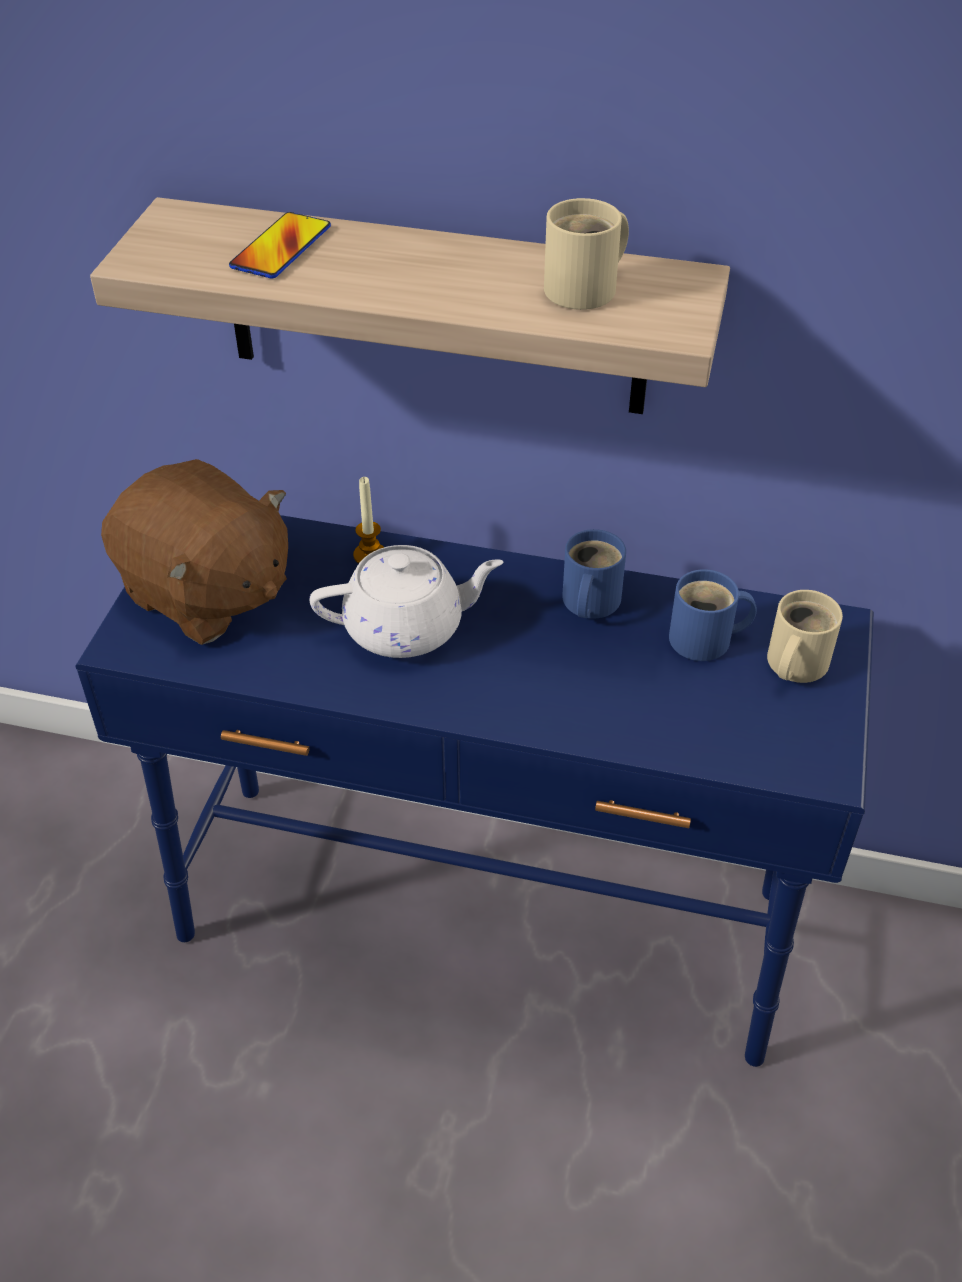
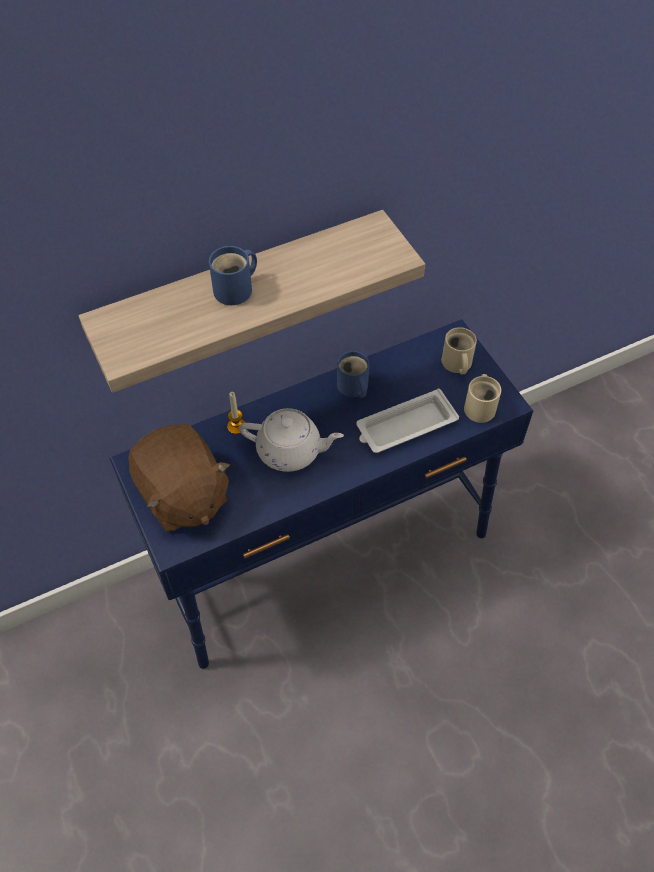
camera: 40 degrees left, 10 degrees up
(207, 594) = (182, 496): brown plush toy -> brown plush toy turned 60 degrees clockwise
(281, 248) = (182, 310): phone -> none
(407, 627) = (291, 451): white teapot -> white teapot turned 60 degrees clockwise
(587, 289) = (342, 255): beige mug -> beige mug (481, 407)
(611, 698) = (404, 426): none -> white tray
(706, 640) = (415, 375): blue mug -> blue mug (236, 289)

